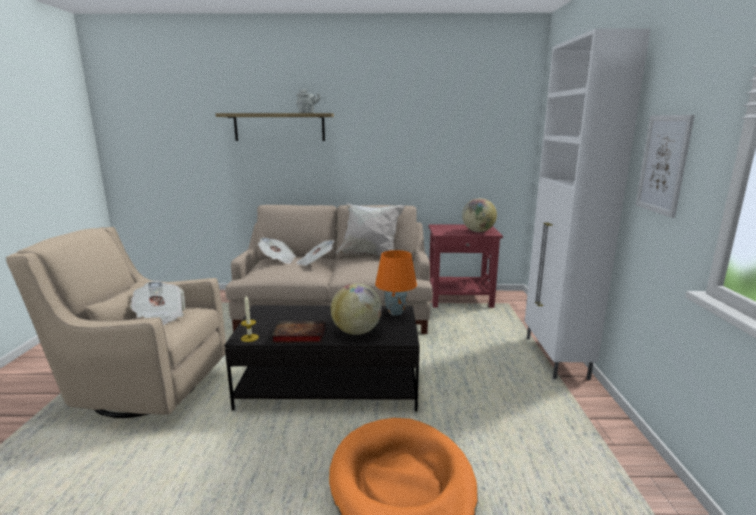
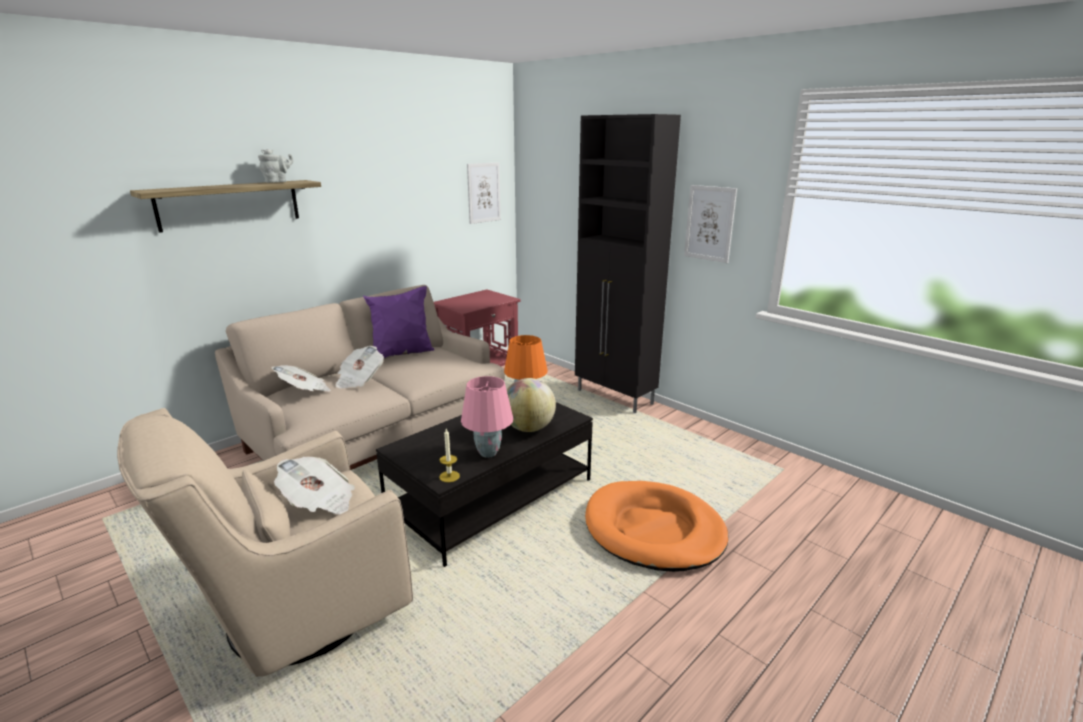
camera: 45 degrees left, 5 degrees up
(298, 335) = (488, 453): book -> pink table lamp
(370, 256) = (402, 355): white pillow -> purple pillow
(478, 231) = (493, 299): globe -> none
(499, 135) = (483, 192): none -> picture
(555, 358) = (615, 398): white cabinet -> black cabinet

